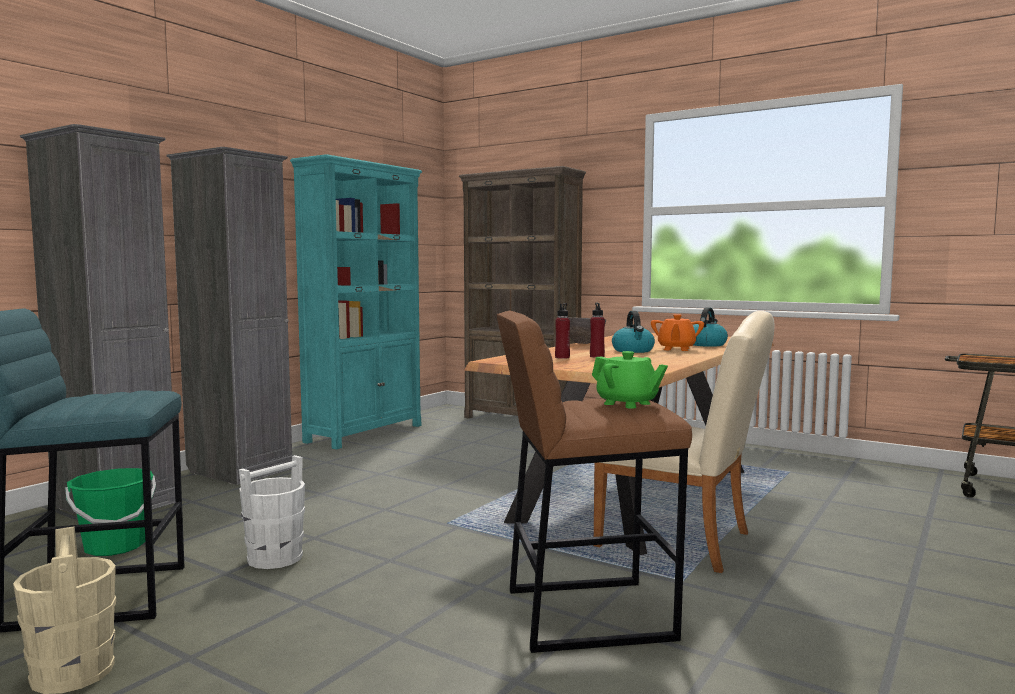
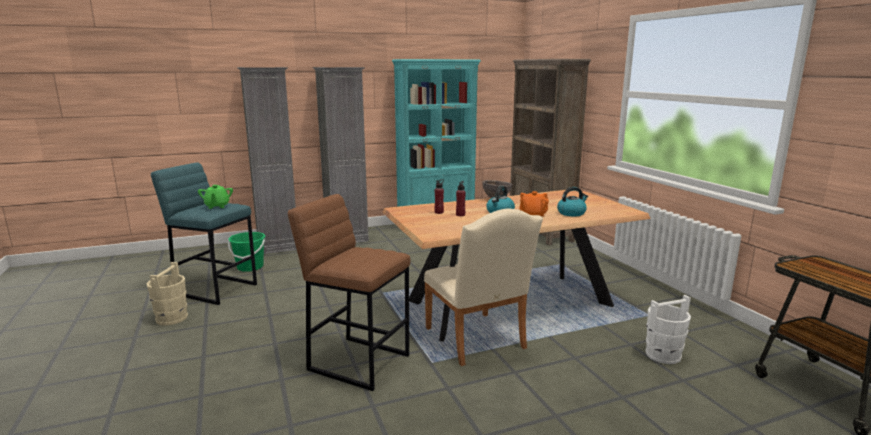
camera: 35 degrees right, 10 degrees up
(275, 558) = (291, 290): white bucket -> white bucket (663, 355)
(627, 404) = (369, 258): green teapot -> green teapot (217, 206)

